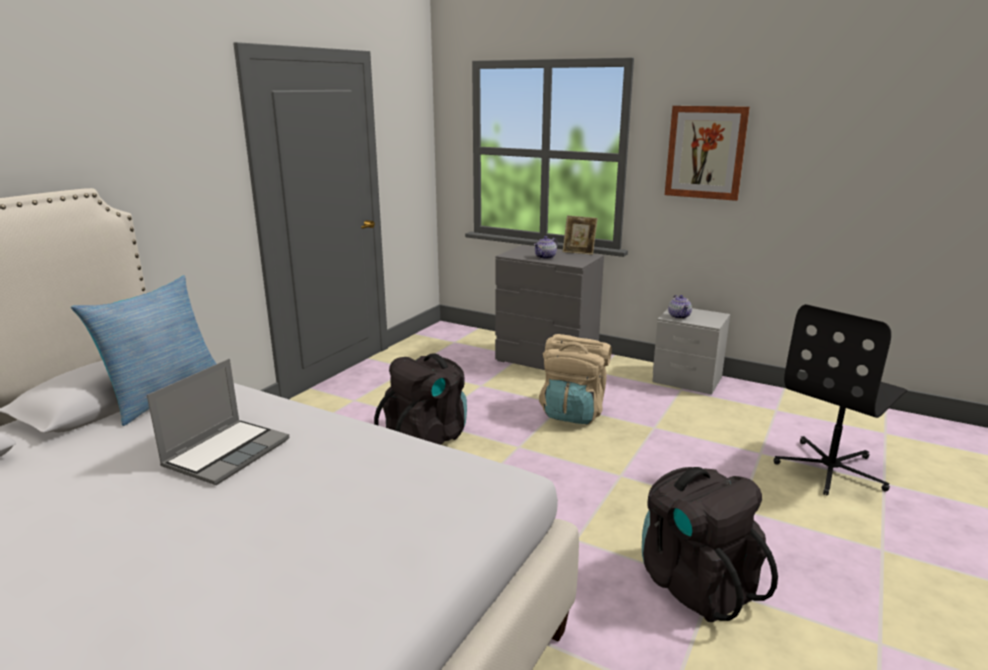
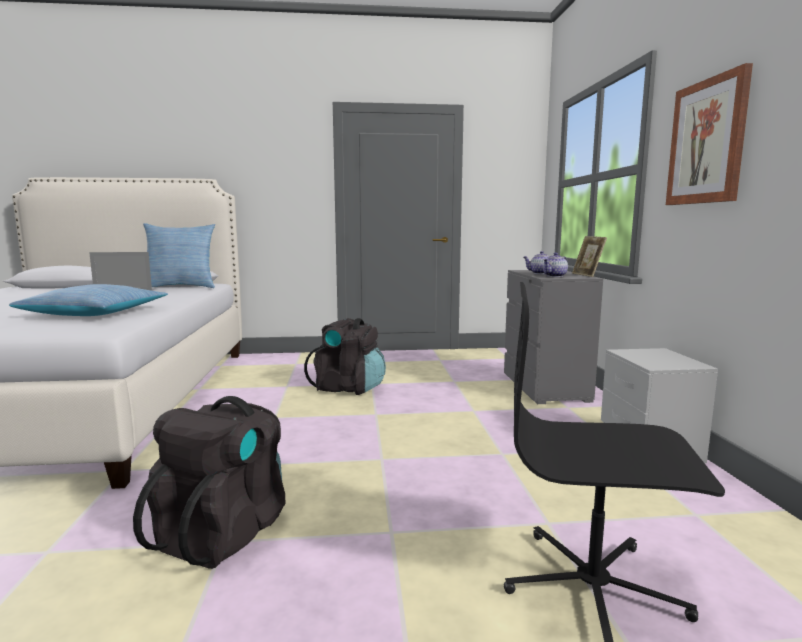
camera: 55 degrees right, 10 degrees down
(365, 476) = (96, 313): none -> pillow
(573, 412) = (468, 417): beige backpack -> none
(679, 316) = (637, 354): teapot -> teapot (555, 276)

